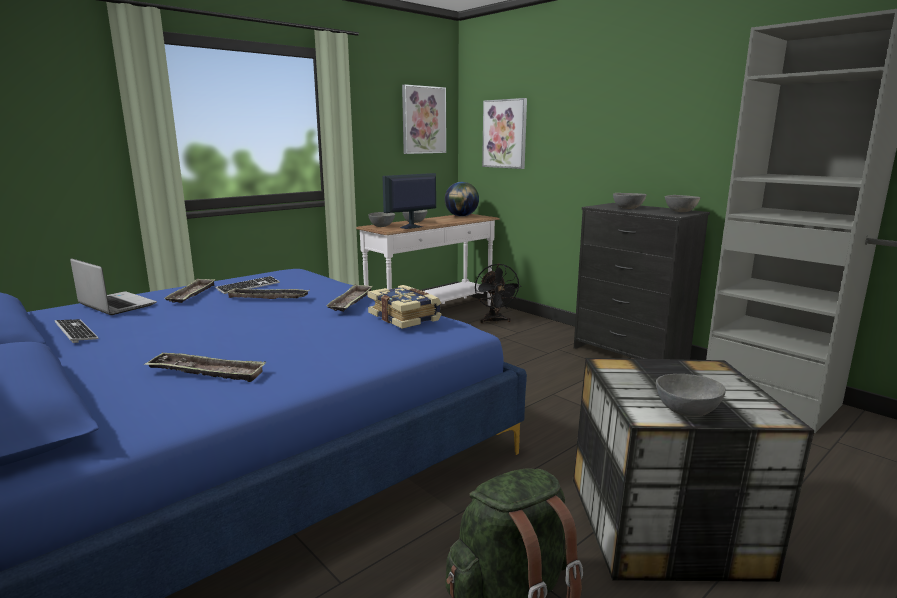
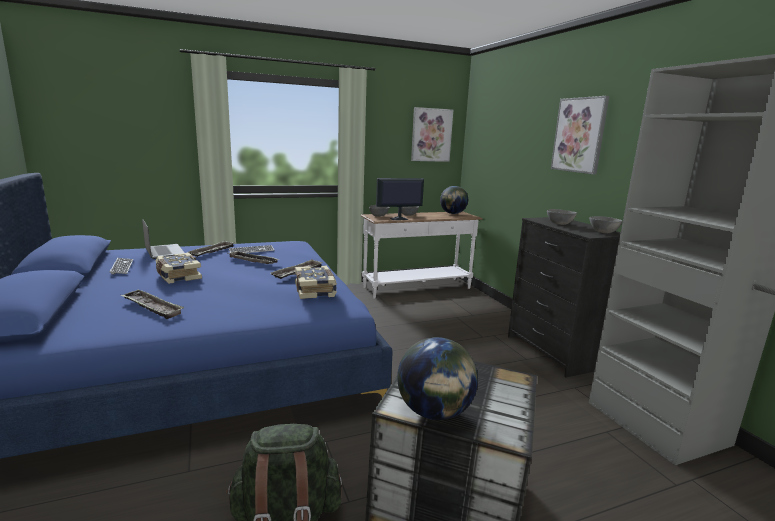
camera: 20 degrees right, 0 degrees up
(187, 330) = (177, 276): none -> book
(495, 321) = (461, 302): black fan -> none
(505, 134) = (492, 149): picture -> picture (579, 135)
(688, 412) = (434, 412): grey bowl -> globe

